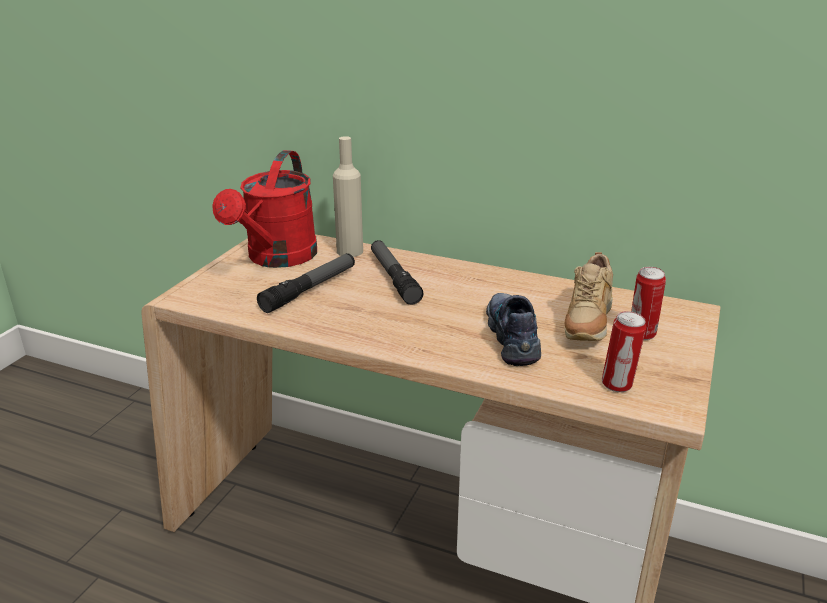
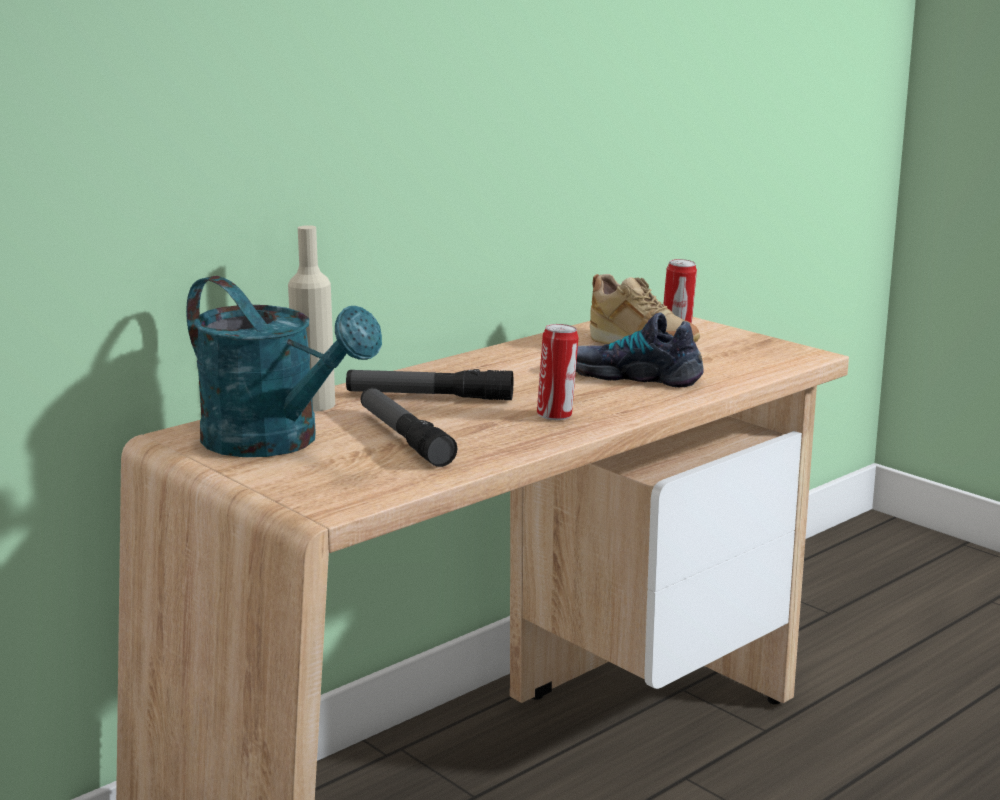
camera: 65 degrees left, 10 degrees down
(277, 258) = (276, 443): red watering can -> turquoise watering can
(618, 385) = (758, 361): can -> can (556, 415)

